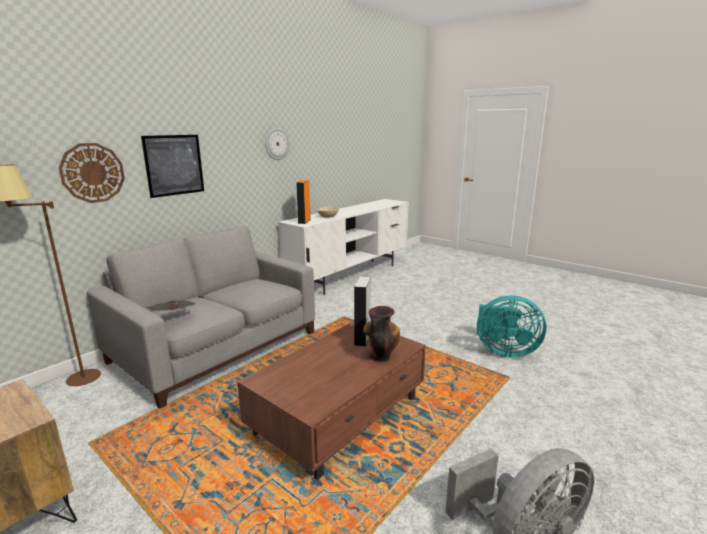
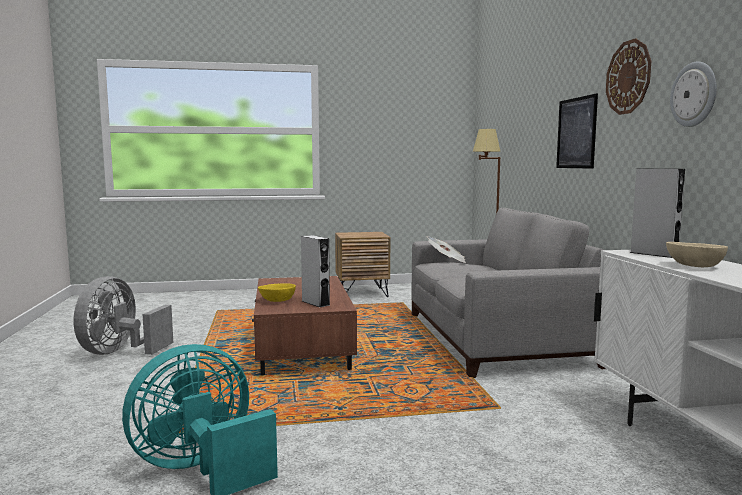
camera: 130 degrees right, 10 degrees down
(92, 173) = (535, 138): wall clock -> wall clock (628, 77)
(304, 221) = (654, 254): orange speaker -> grey speaker
(380, 355) = (278, 301): vase -> yellow bowl

